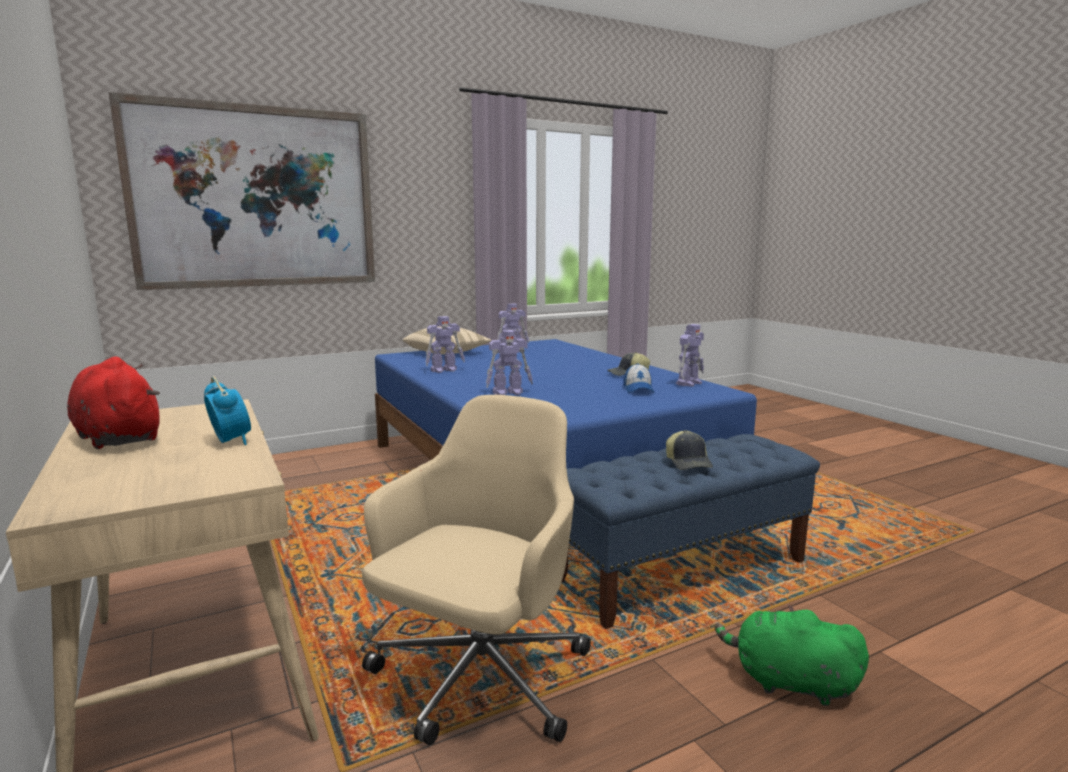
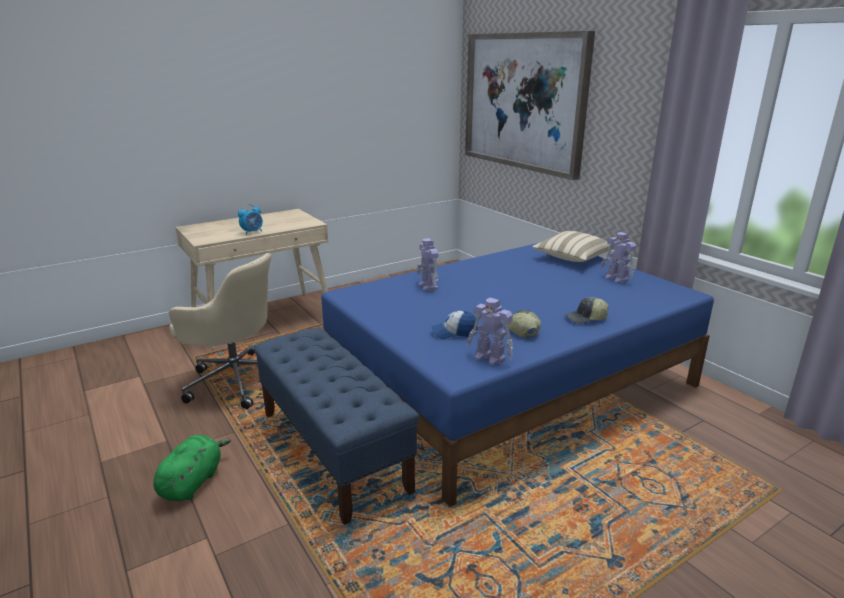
camera: 85 degrees right, 10 degrees up
(118, 437) = (265, 218): red plush toy -> none
(444, 370) = (500, 263): toy robot -> none
(688, 462) = (318, 369): cap -> cap (586, 319)

